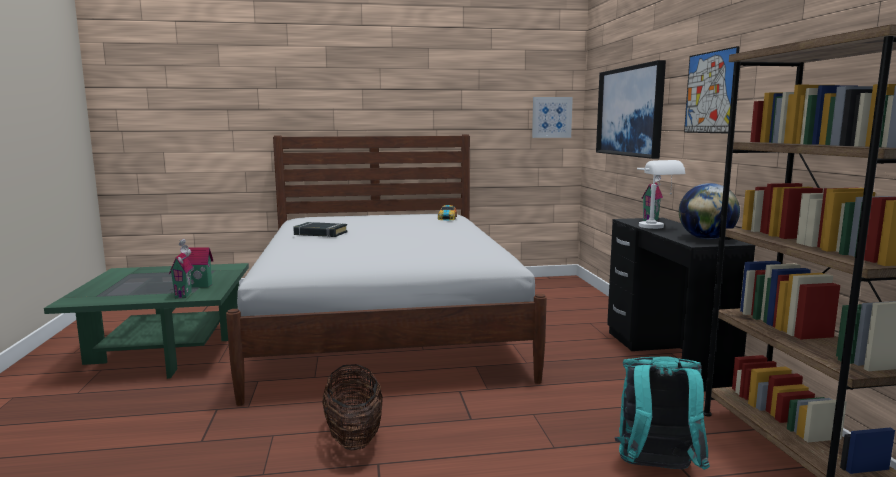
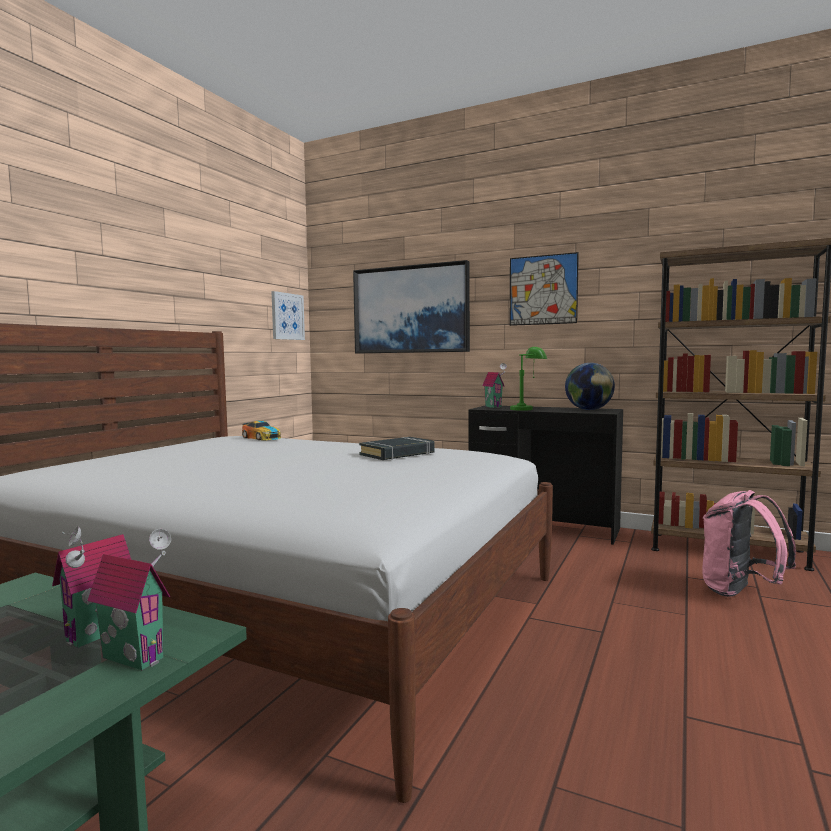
camera: 55 degrees left, 5 degrees down
(320, 233) = (209, 476): black book -> black book (397, 454)
(354, 437) = (603, 714): basket -> none
(656, 469) = (740, 592): turquoise backpack -> pink backpack
(657, 228) = (529, 409): white table lamp -> green table lamp

